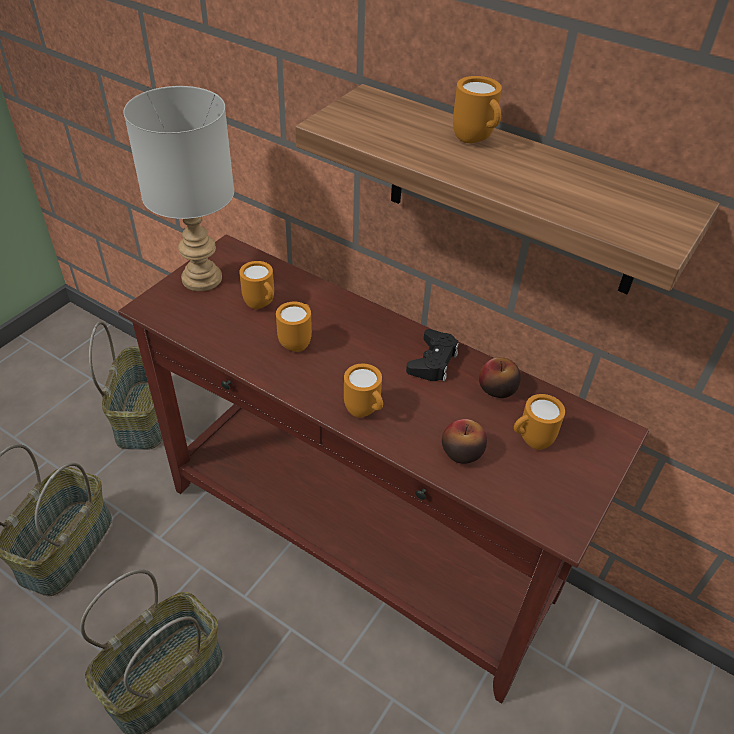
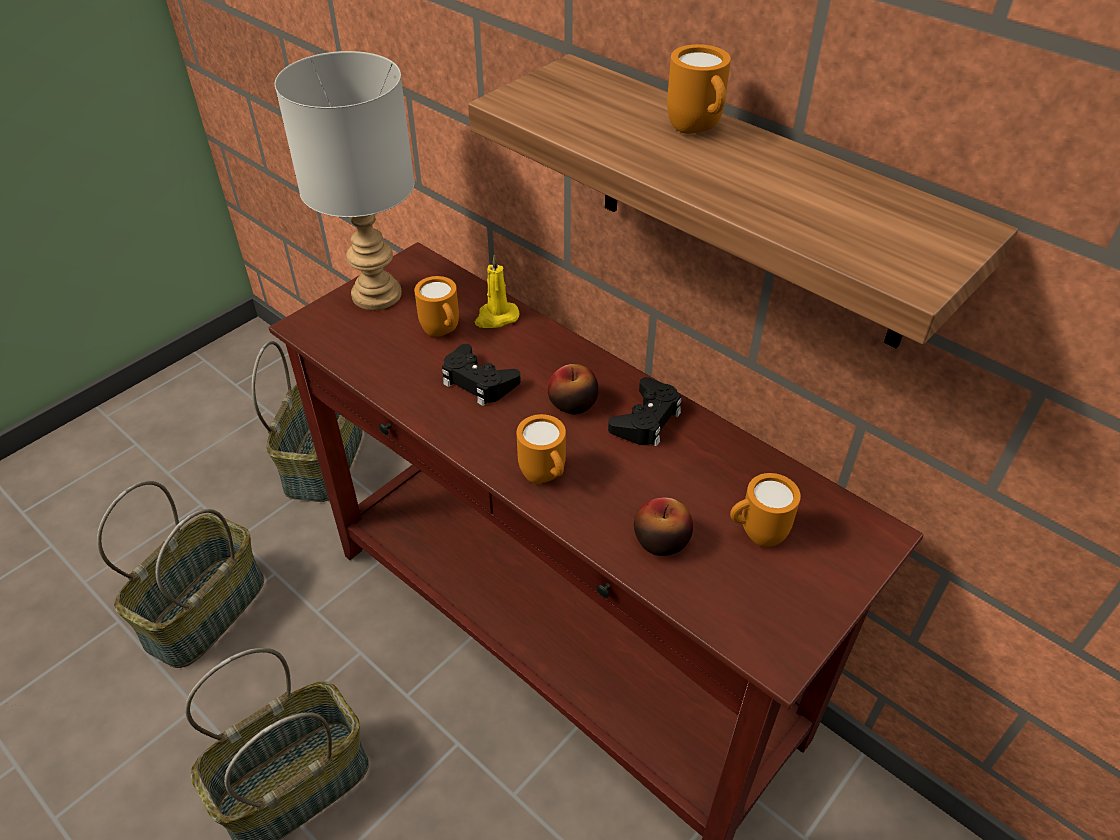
camera: 10 degrees right, 0 degrees up
(297, 342) = (478, 381): orange mug -> black game controller
(301, 290) = (496, 317): none -> yellow candle
(497, 389) = (724, 462): apple -> apple (572, 403)

